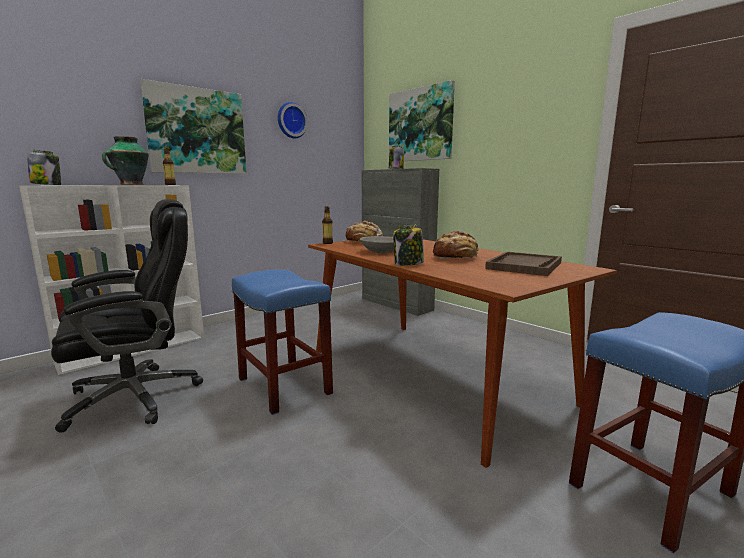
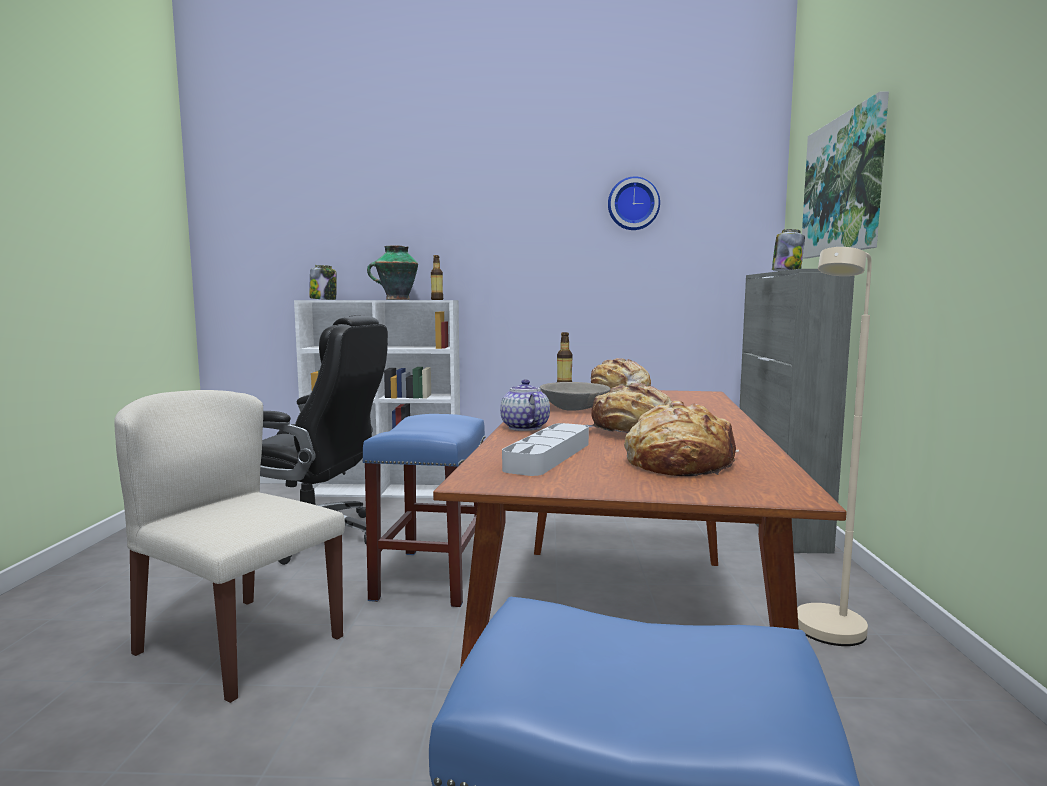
camera: 45 degrees right, 5 degrees down
(197, 131) = (490, 232): picture -> none
(234, 482) = (238, 644): none -> beige chair
(408, 264) = (524, 427): jar -> teapot
(479, 273) = (548, 456): none -> grey tray
(484, 342) = (826, 637): none -> beige floor lamp
(524, 266) = (679, 463): brown tray -> bread

